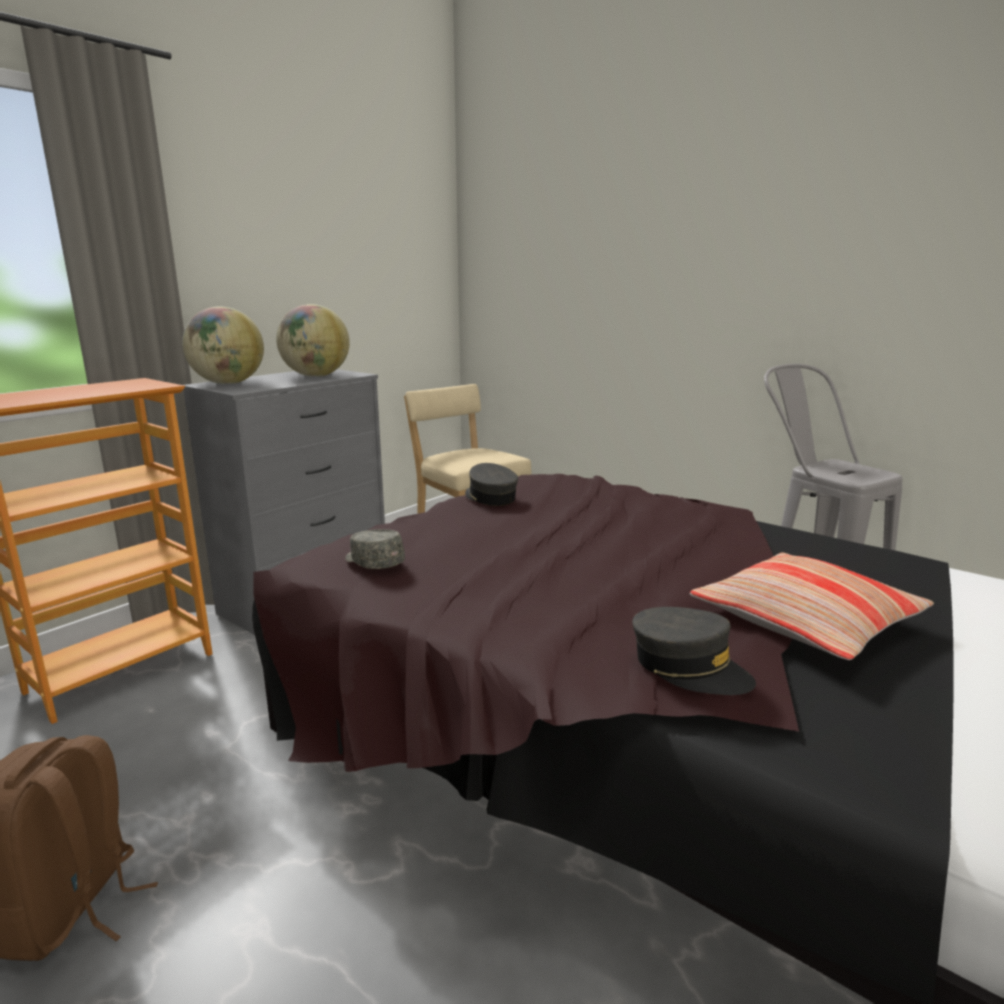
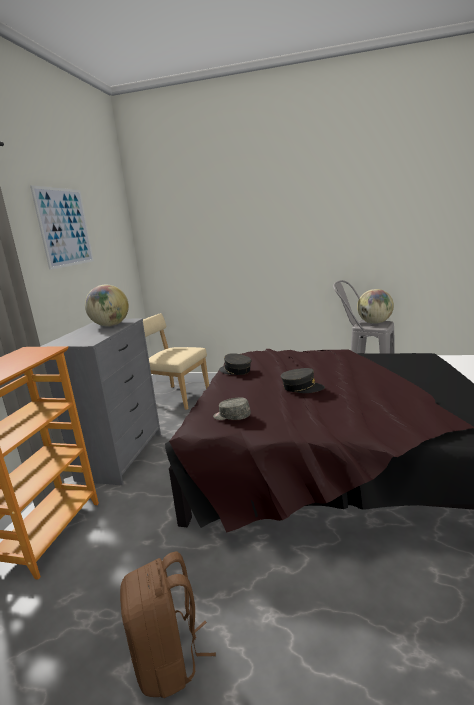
camera: 25 degrees left, 0 degrees up
(228, 383) = (69, 340): globe -> globe (374, 323)
(296, 207) = (64, 227): none -> picture
(689, 667) = (418, 417): grey cap -> grey cap (302, 387)
(806, 622) = (423, 389): pillow -> none

